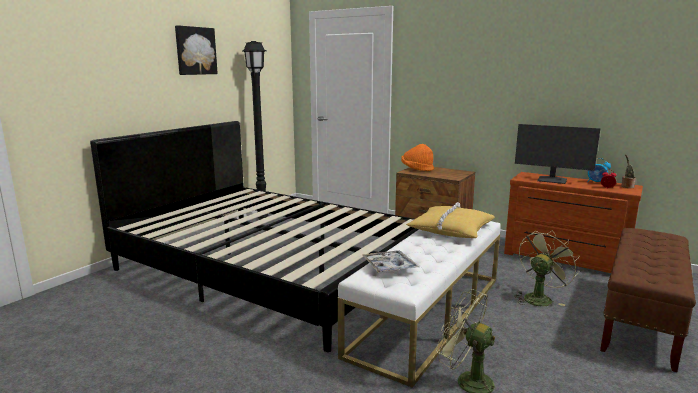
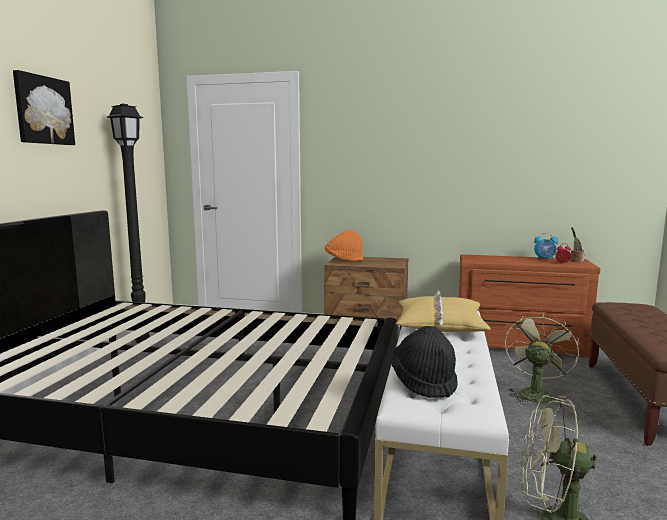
camera: 20 degrees left, 5 degrees down
(389, 267) = (424, 382): tray -> black hat
(552, 180) = (502, 260): monitor -> none

